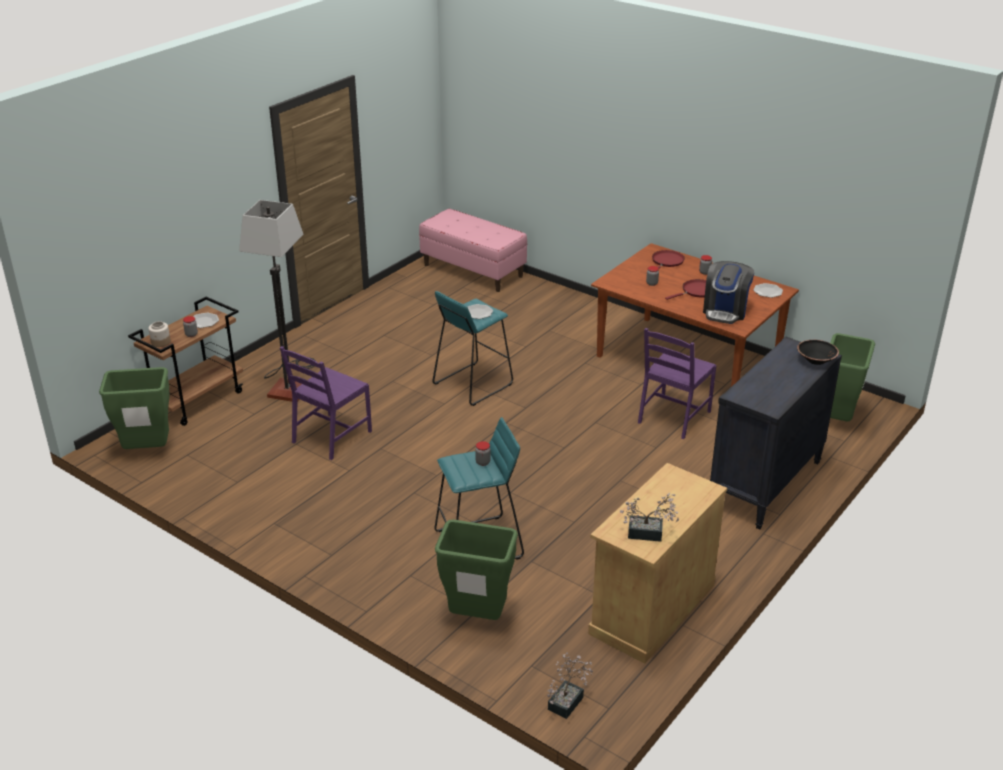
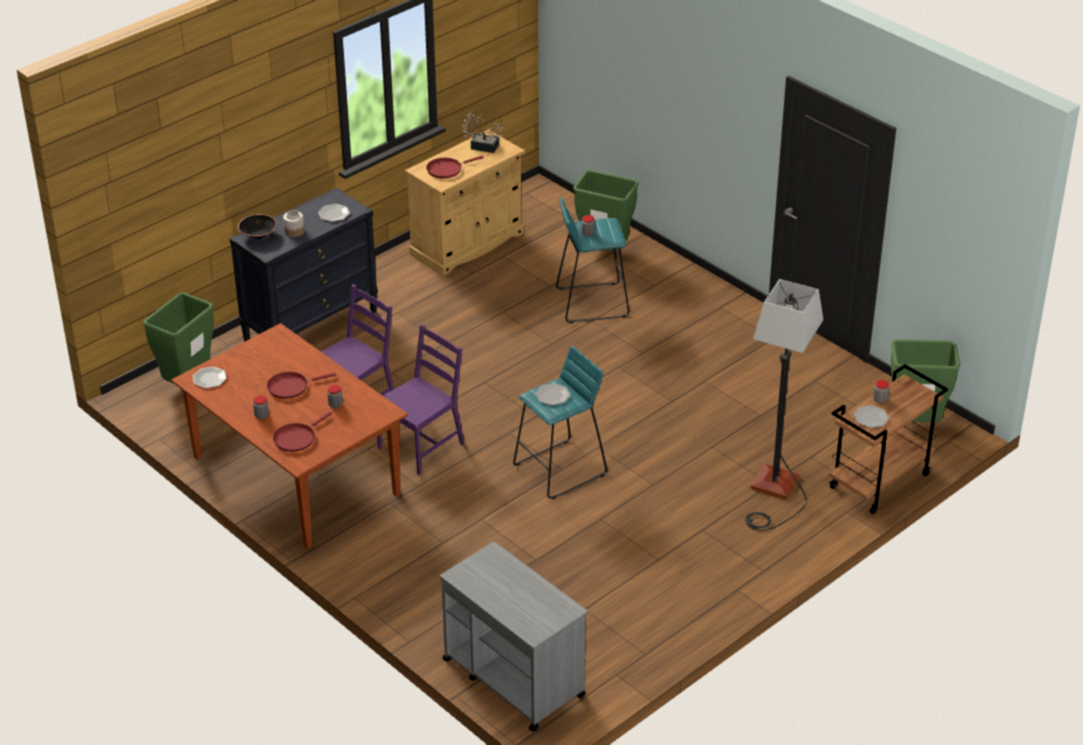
camera: 170 degrees left, 5 degrees up
(161, 342) = (911, 392): jar -> jar (294, 231)
(331, 437) = (723, 419): purple chair -> purple chair (422, 446)
(473, 270) = (512, 677): pink bench -> grey cart
(568, 700) = (552, 199): potted plant -> none
(676, 493) = (446, 169): none -> red frying pan
(725, 311) = (278, 356): coffee machine -> none
(757, 389) = (334, 214): none -> plate

